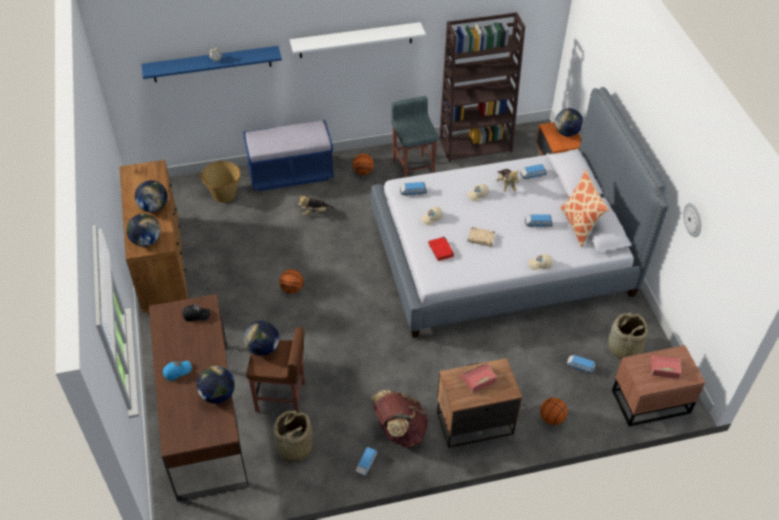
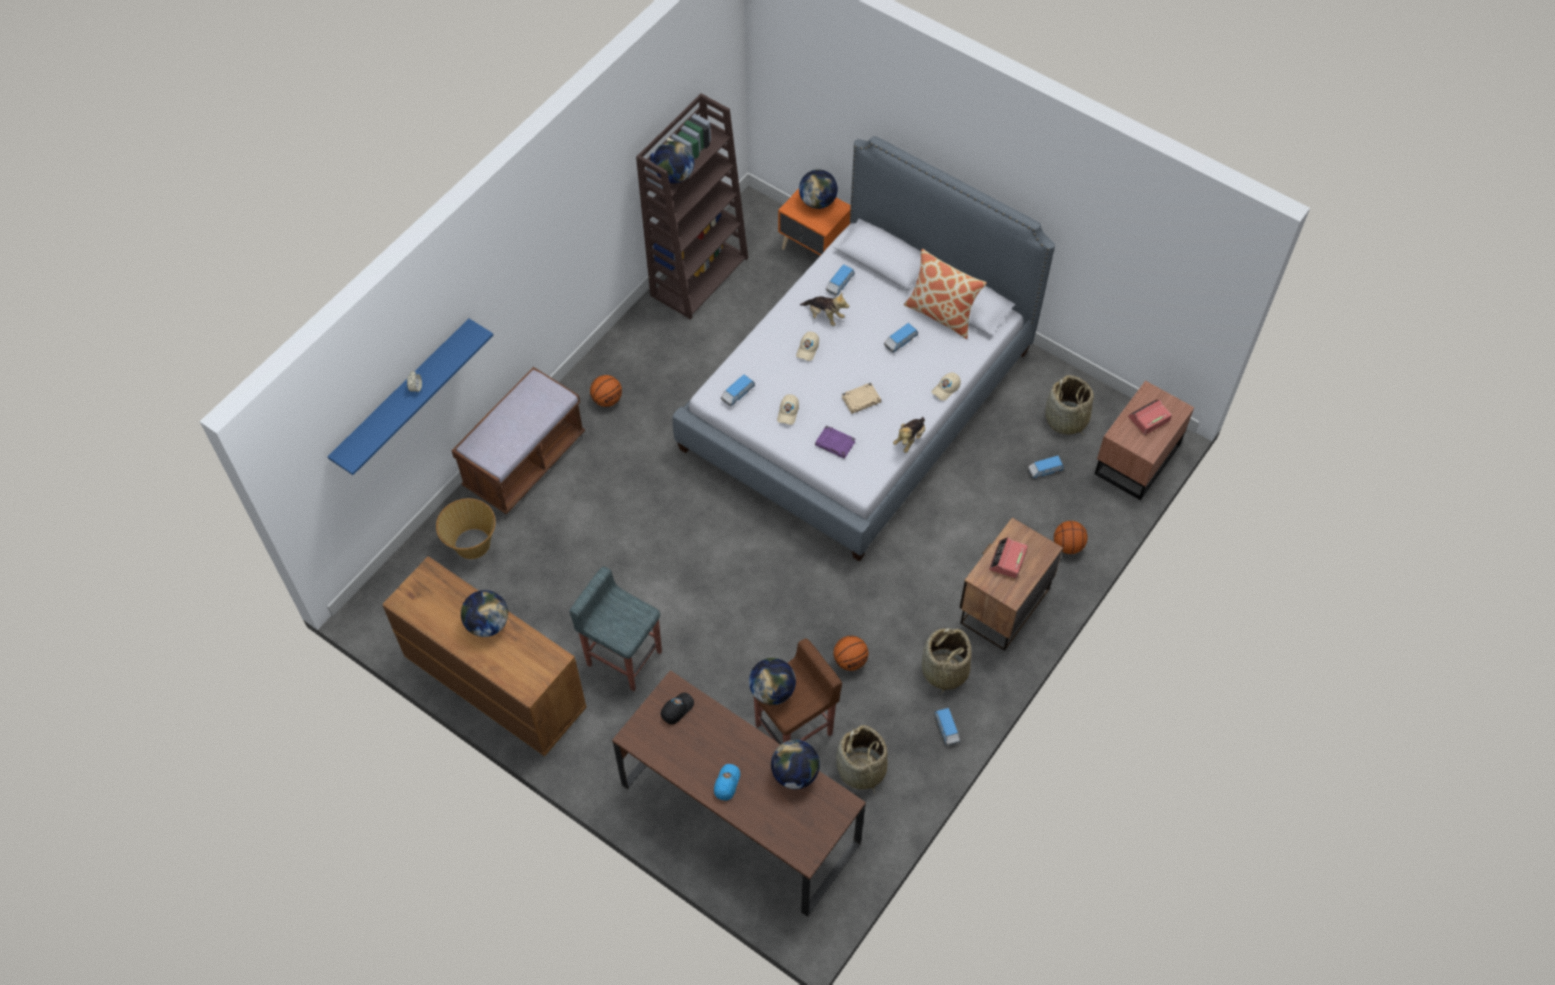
camera: 40 degrees left, 10 degrees up
(146, 241) = (528, 670): globe -> globe (674, 176)
(291, 174) = (525, 462): blue bench -> brown bench
(292, 289) = (678, 602): basketball -> basketball (850, 660)
(315, 212) = (605, 490): plush toy -> plush toy (910, 439)
(356, 40) = (546, 248): white shelf -> none
(399, 431) = (944, 670): brown backpack -> basket
(413, 168) = (659, 355): grey stool -> grey stool (623, 657)
(441, 250) = (835, 444): red book -> purple book
(693, 219) = (1096, 247): wall clock -> none

